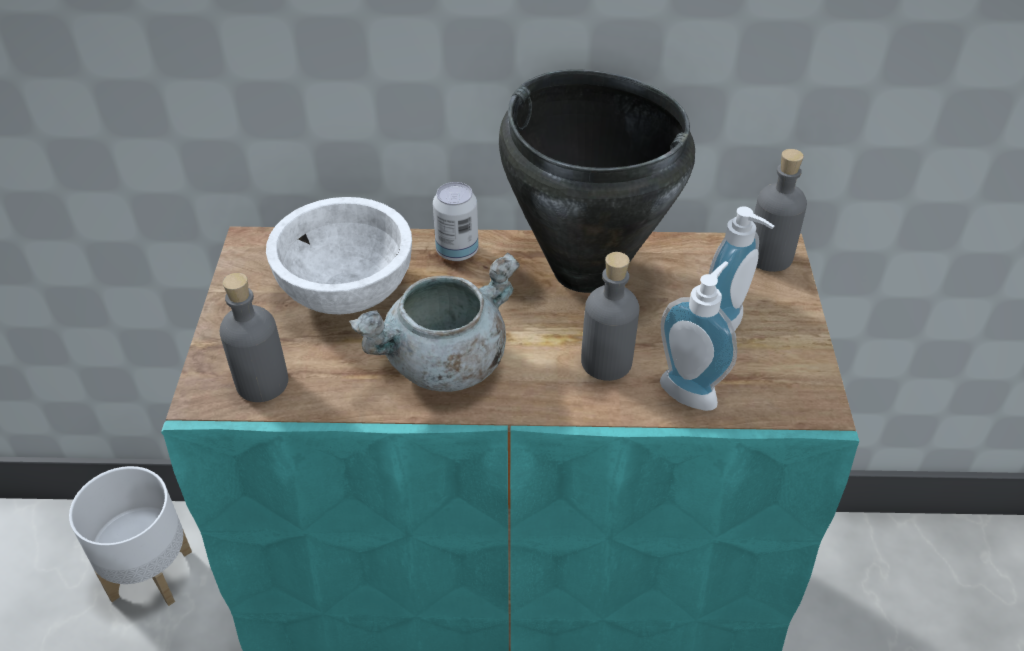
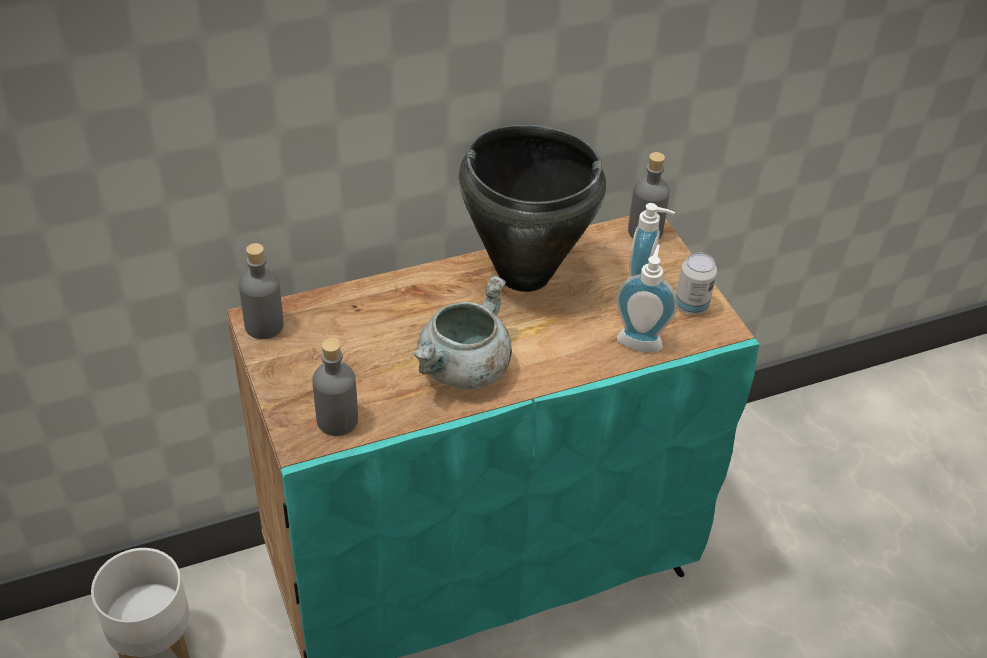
camera: 25 degrees left, 0 degrees up
(346, 289) = (355, 334): white bowl -> none
(457, 251) = (421, 284): can -> can (691, 306)
(606, 362) = (574, 336): grey bottle -> grey bottle (264, 325)

